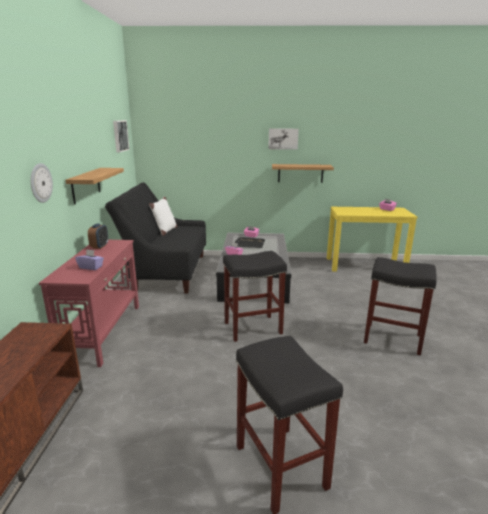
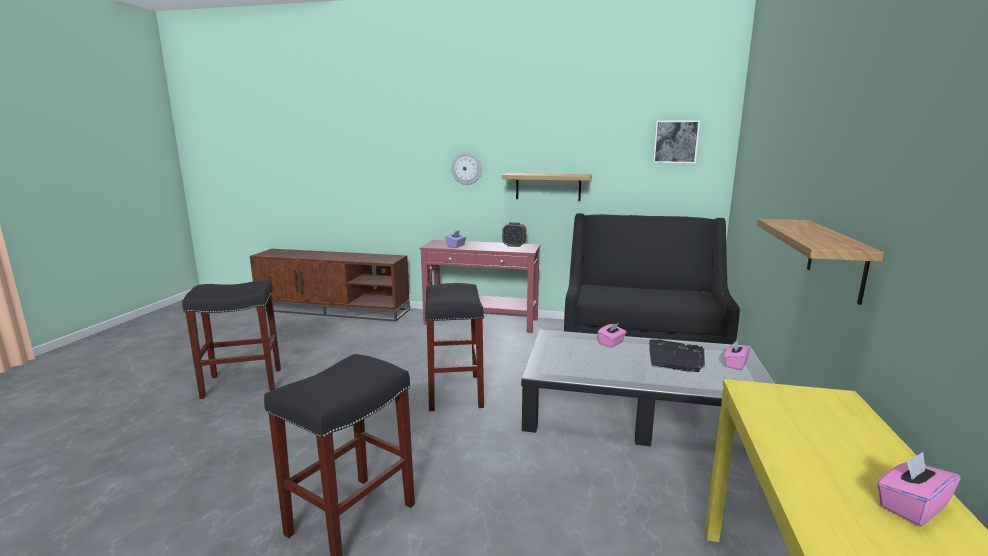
camera: 100 degrees right, 5 degrees down
(165, 231) = (672, 291): white pillow -> none
(283, 138) = (831, 157): picture -> none

